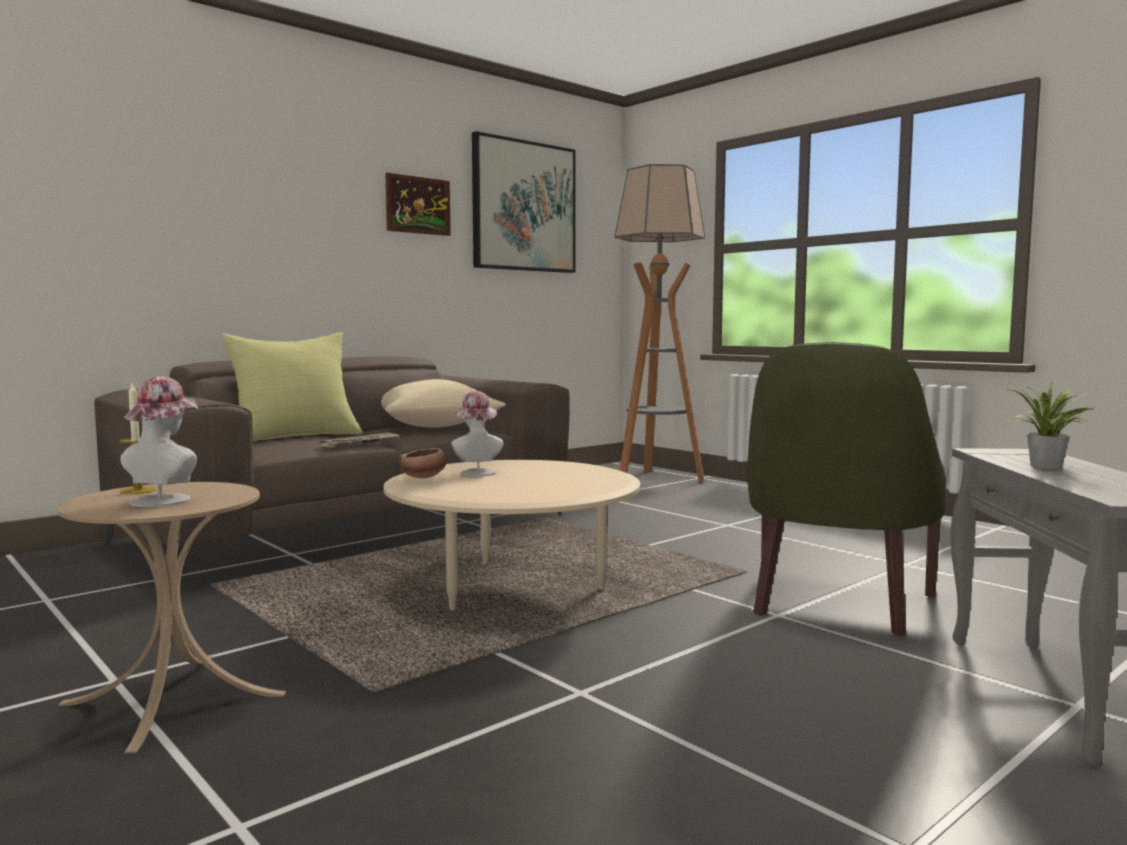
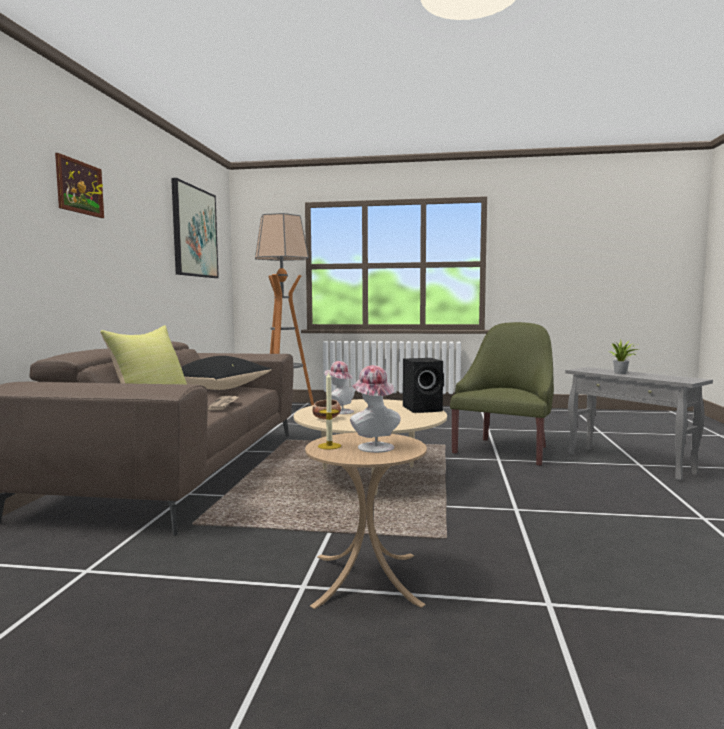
camera: 40 degrees left, 0 degrees up
(418, 205) = (150, 228): picture -> picture (79, 187)
(435, 426) = (219, 388): beige pillow -> black pillow
(593, 486) = (423, 409): none -> black speaker
(835, 603) = (505, 450): green armchair -> green armchair turned 135 degrees counterclockwise

